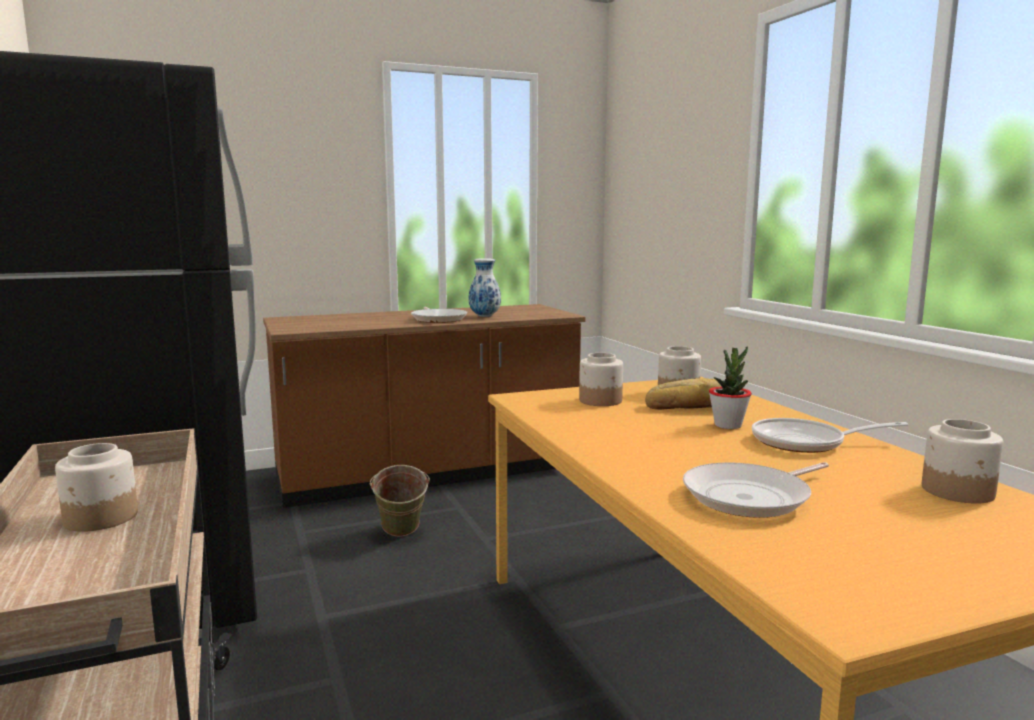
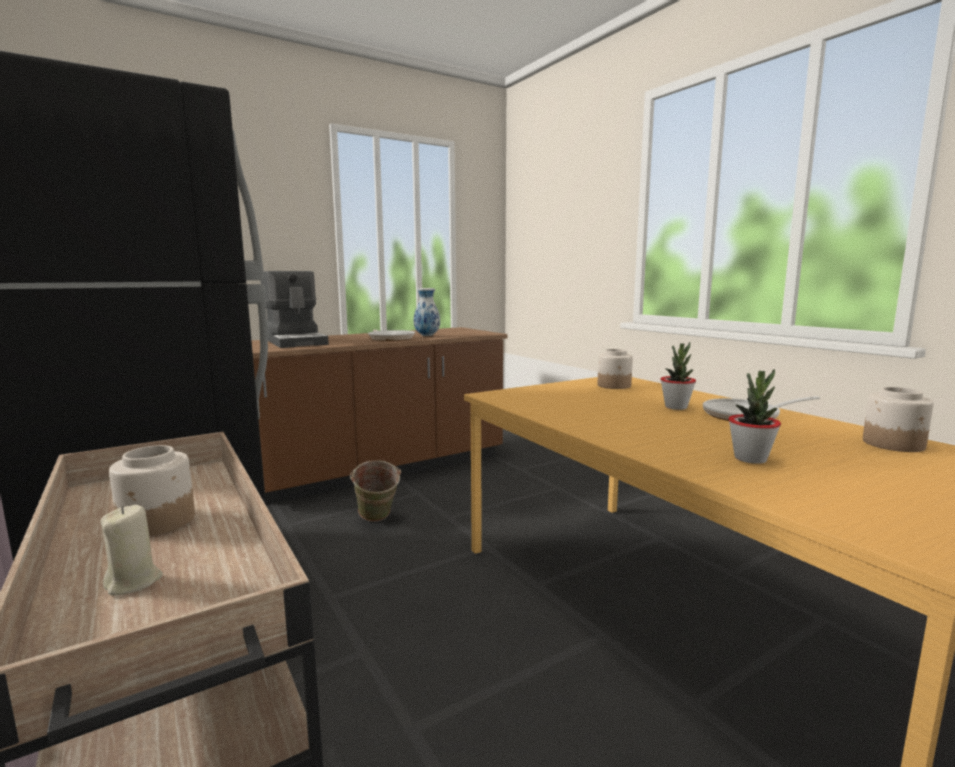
camera: 10 degrees left, 0 degrees up
(55, 572) = (134, 582): none -> beige candle
(329, 320) = (296, 342): none -> coffee machine
(601, 401) = (560, 394): jar -> none
(690, 407) = (634, 395): bread -> none
(751, 497) = (750, 459): frying pan -> potted plant

